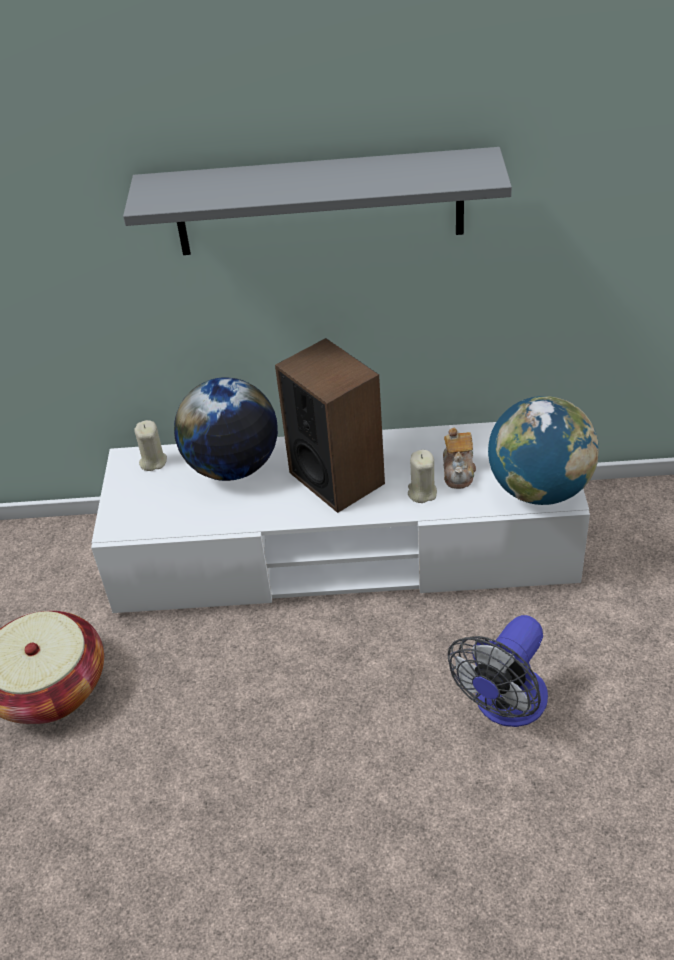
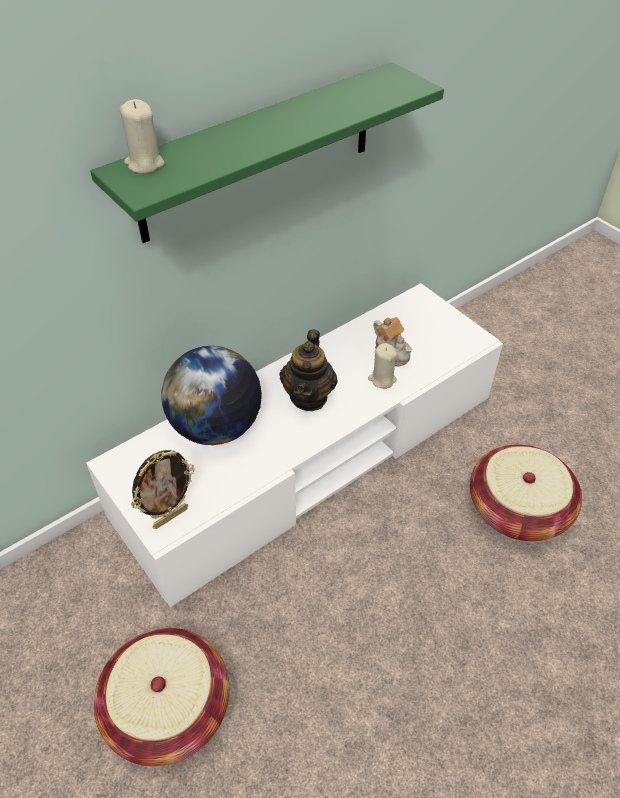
camera: 40 degrees left, 5 degrees up
(130, 521) = (170, 517): none -> picture frame
(153, 461) = (140, 455): beige candle -> beige candle (144, 164)
(319, 203) = (258, 153): grey shelf -> green shelf
(337, 477) = (309, 397): speaker -> teapot
(504, 706) = (518, 509): fan -> basket
(539, 489) = (456, 340): globe -> none

